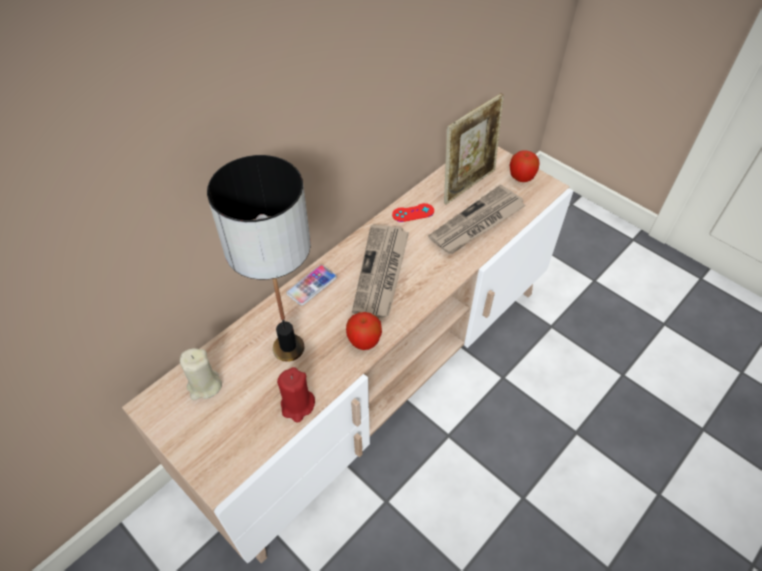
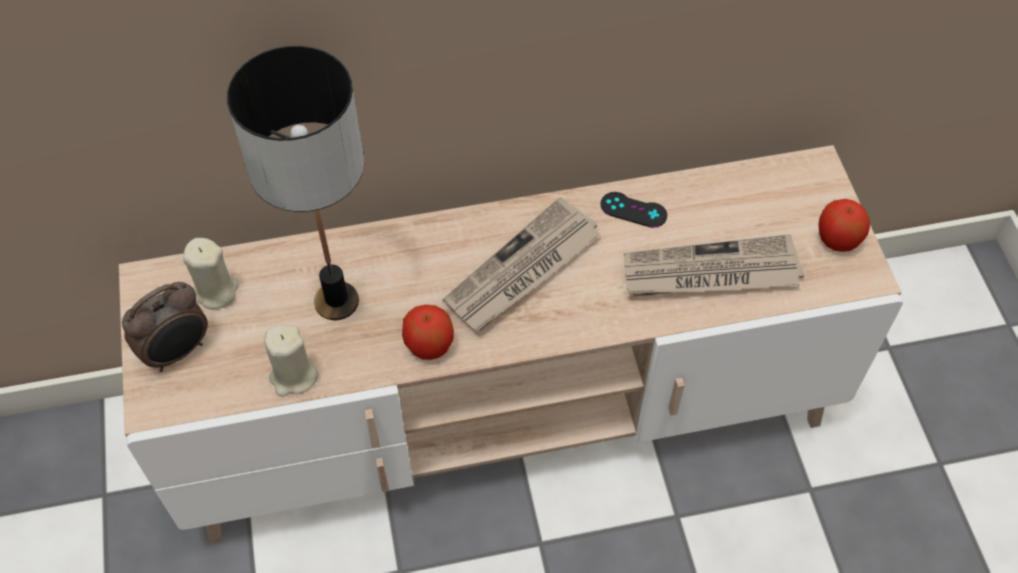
camera: 35 degrees right, 5 degrees up
(209, 436) = (178, 352): none -> alarm clock
(297, 405) = (293, 376): red candle -> beige candle
(312, 285) = (424, 238): phone -> none
(413, 213) = (633, 210): red game controller -> black game controller
(468, 184) = (747, 209): picture frame -> none

